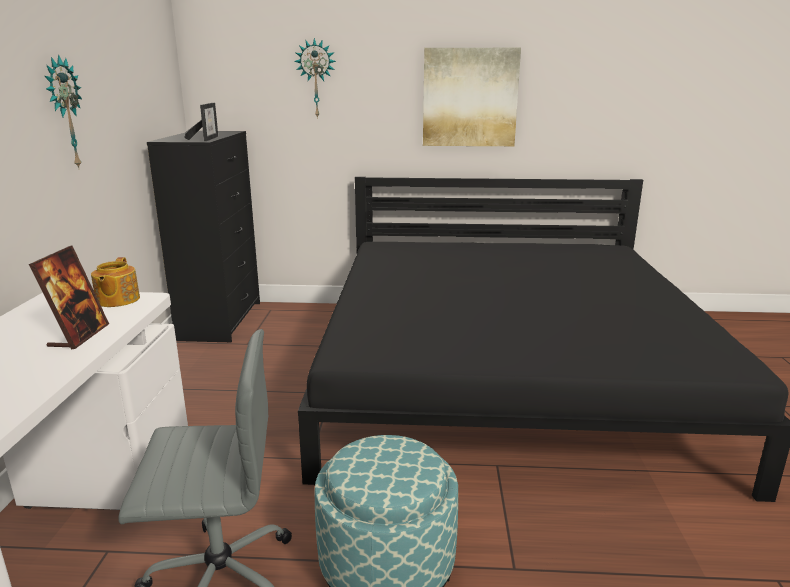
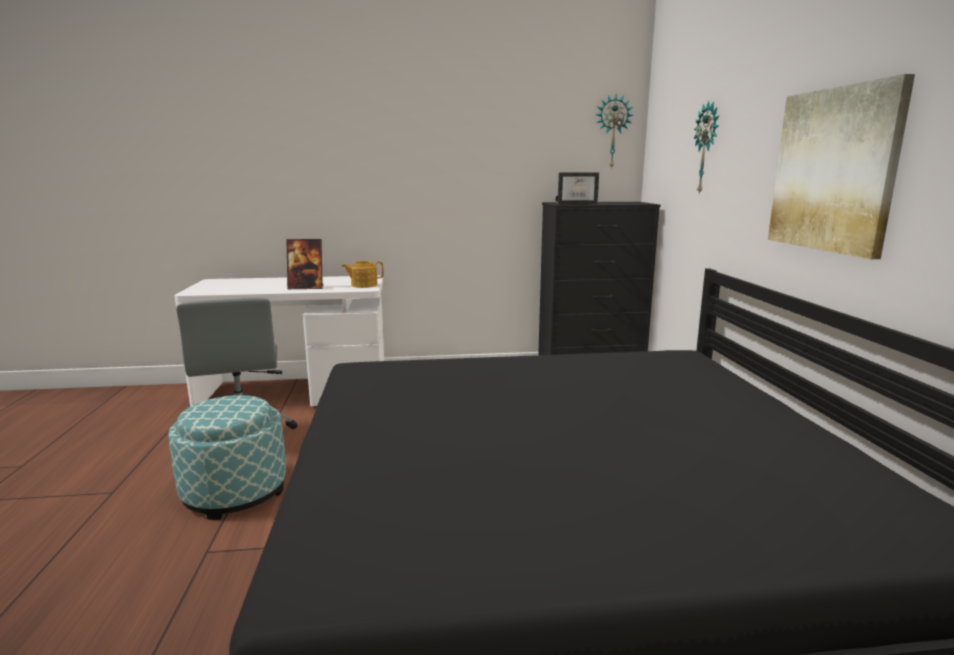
camera: 80 degrees right, 5 degrees down
(64, 113) = (443, 173): wall clock -> wall clock (612, 132)

